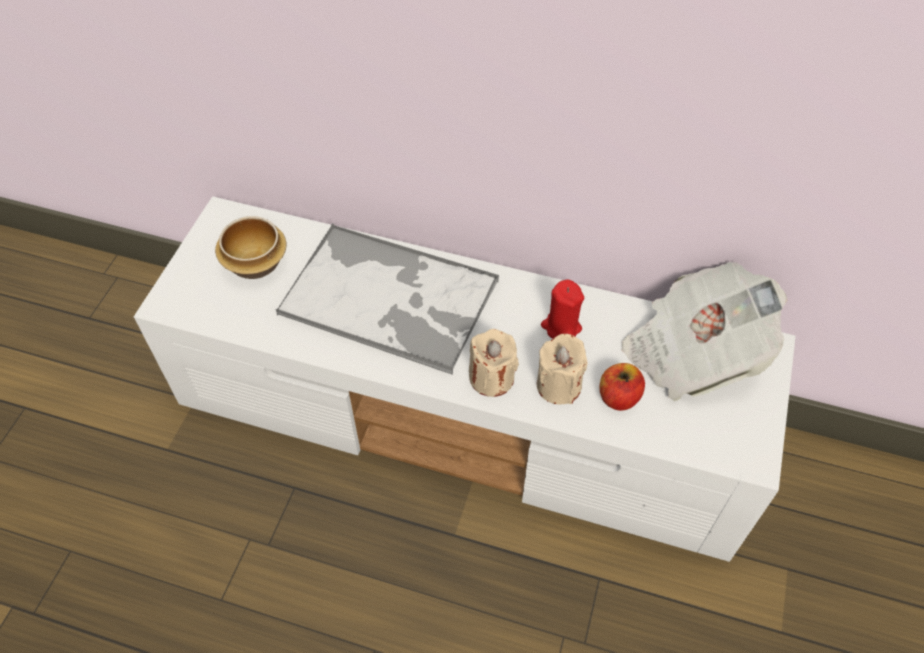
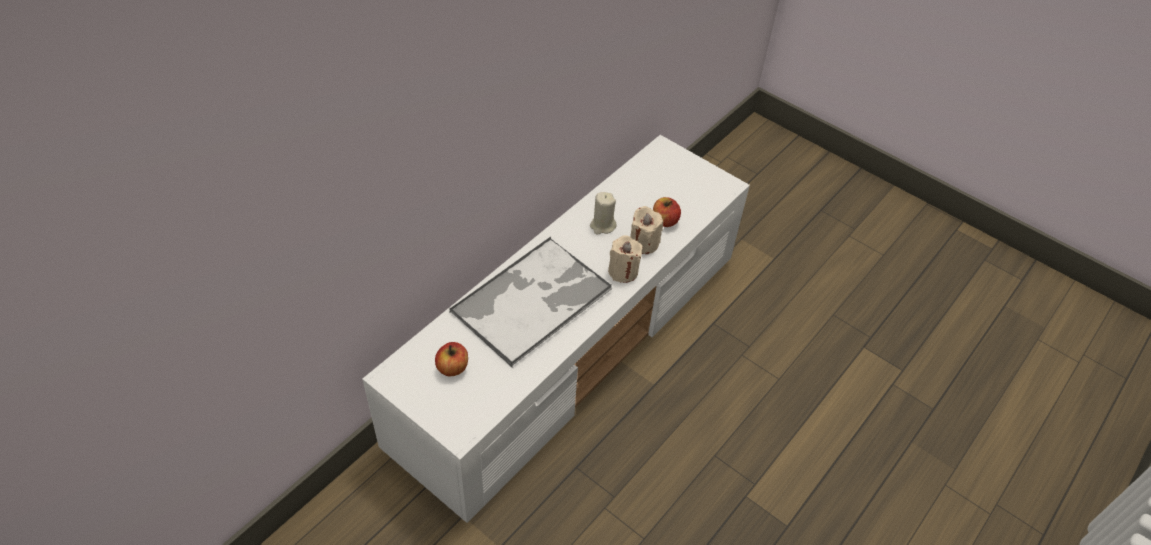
camera: 70 degrees left, 5 degrees down
(255, 262) = (452, 367): bowl -> apple
(561, 327) = (602, 226): red candle -> beige candle
(693, 352) = (650, 178): newspaper -> none

